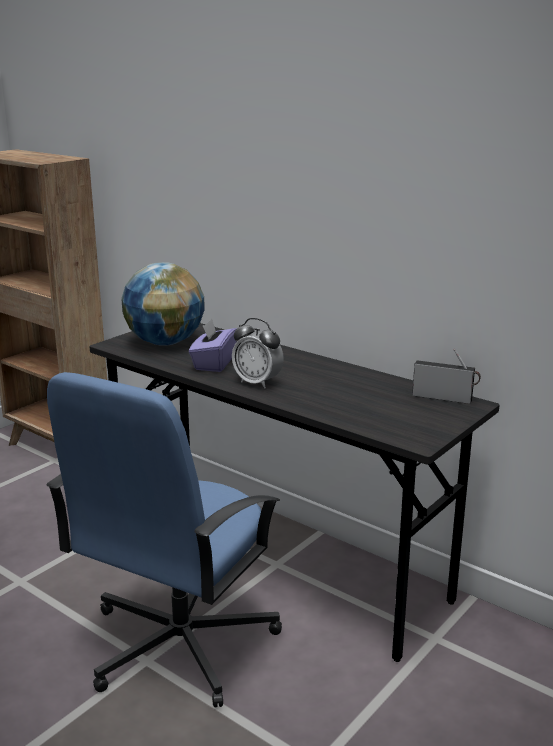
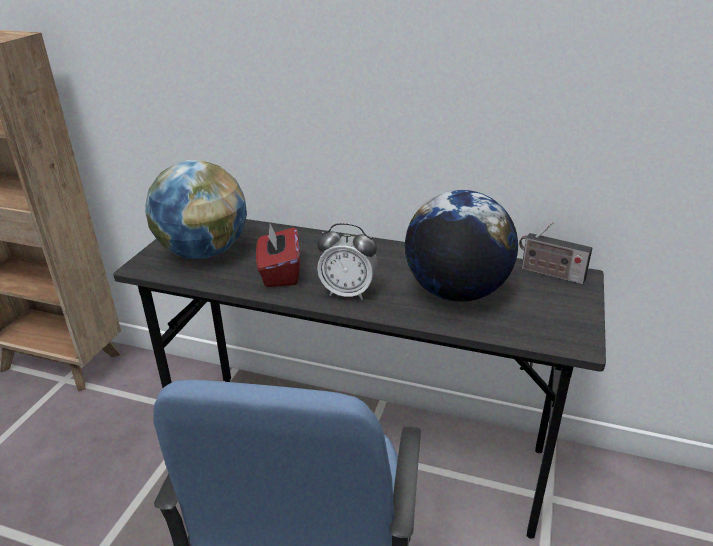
camera: 20 degrees left, 10 degrees up
(213, 363) = (279, 273): purple tissue box -> red tissue box
(347, 396) = (456, 292): none -> globe
(445, 398) = (549, 273): radio -> radio turned 150 degrees counterclockwise

